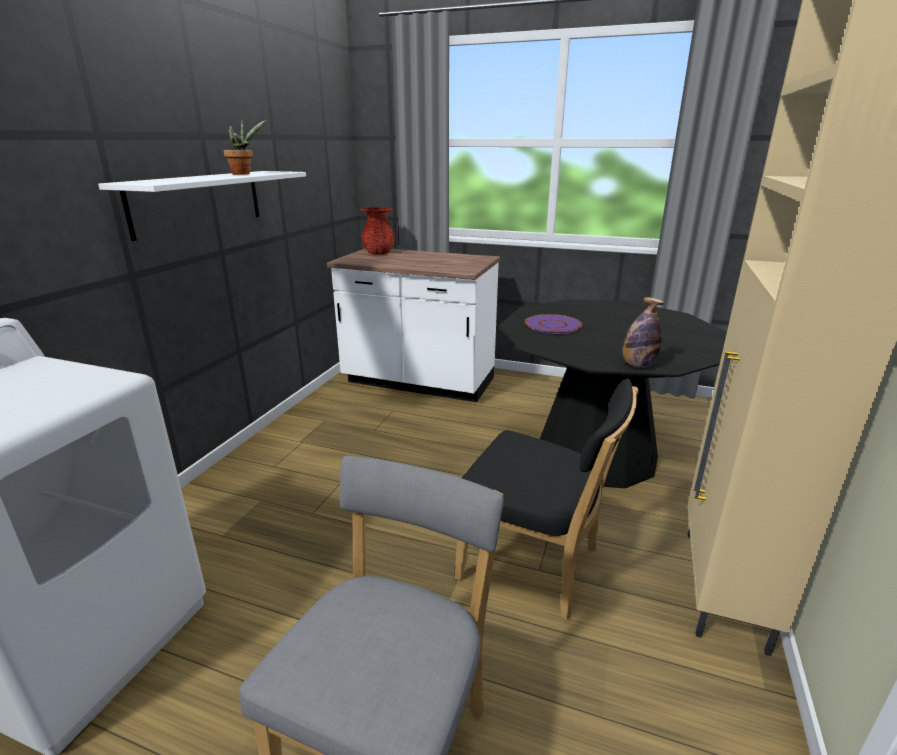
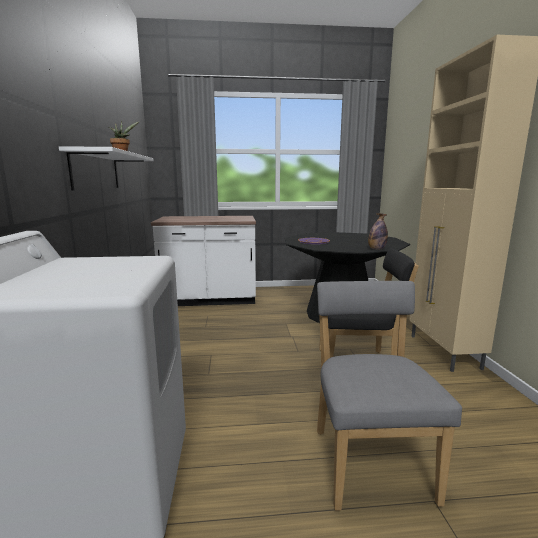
camera: 25 degrees left, 10 degrees down
(379, 252) = (176, 217): red vase -> none

